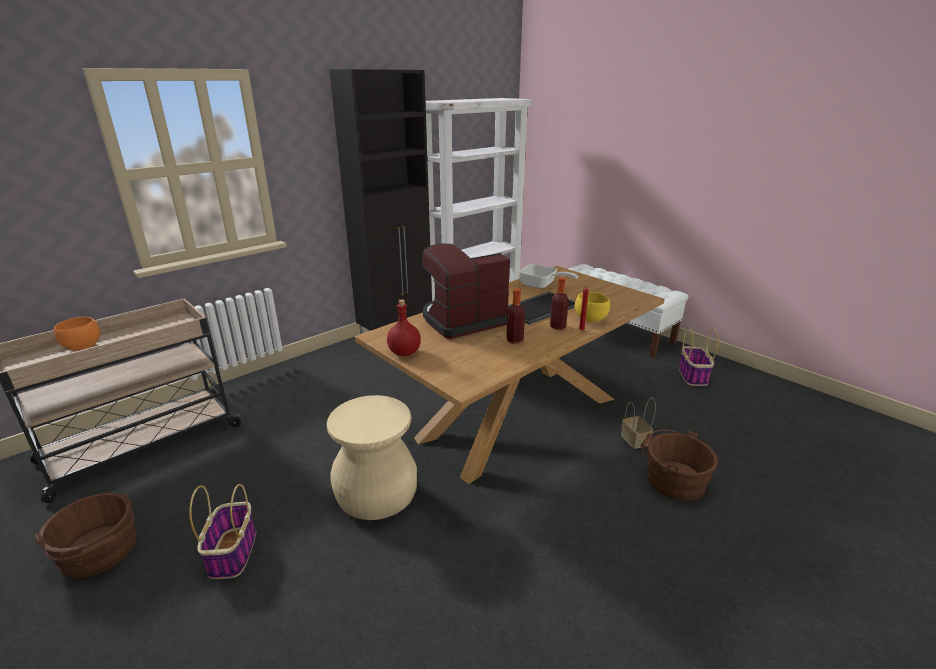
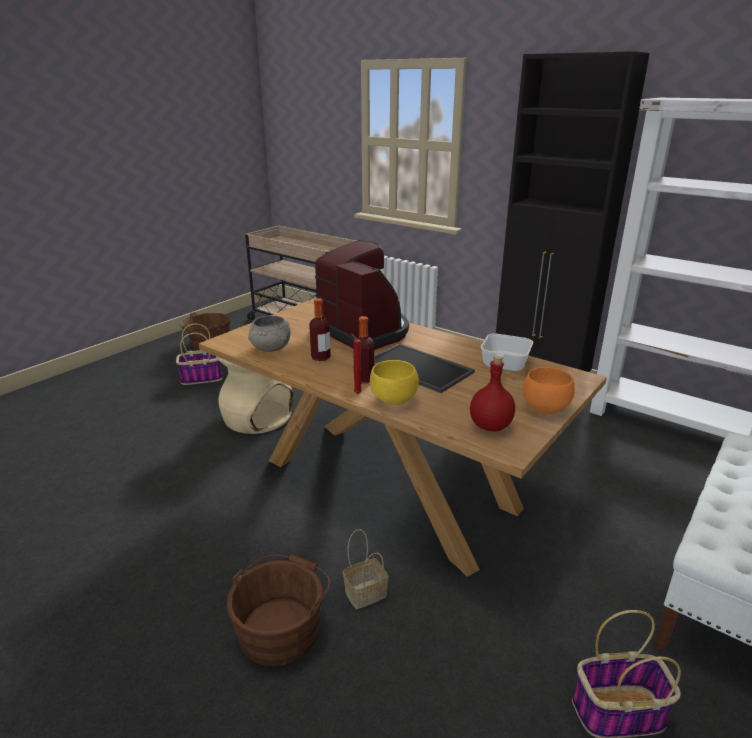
camera: 80 degrees right, 0 degrees up
(82, 347) = (297, 244): orange bowl -> orange bowl (544, 408)
(405, 353) = (286, 316): red bottle -> red bottle (491, 426)
(488, 361) = (271, 348): none -> grey bowl

